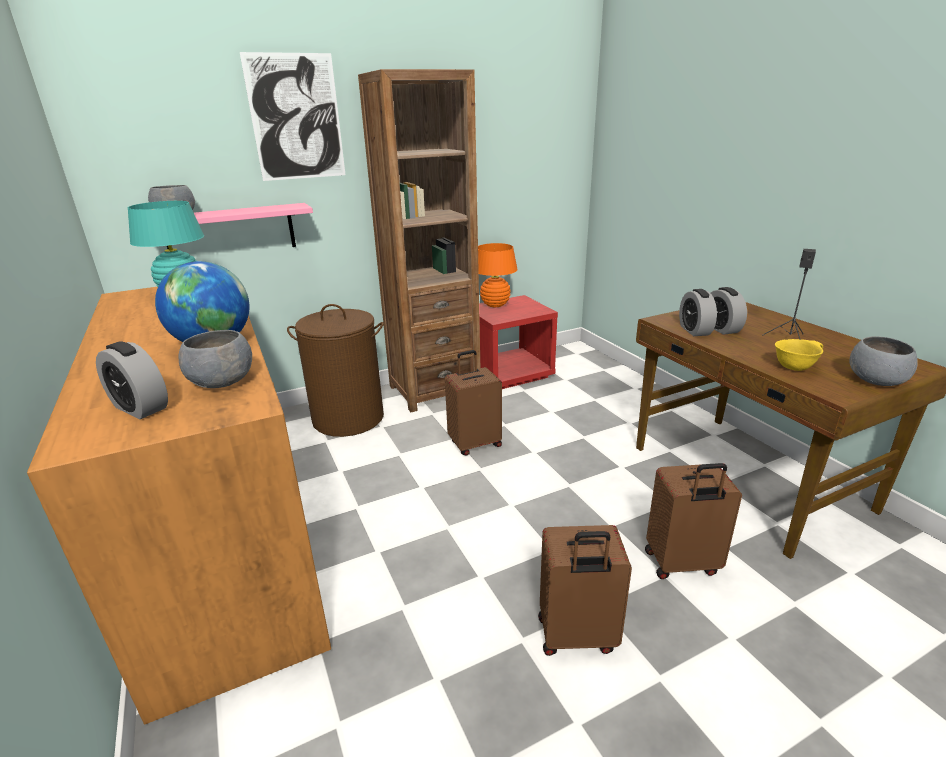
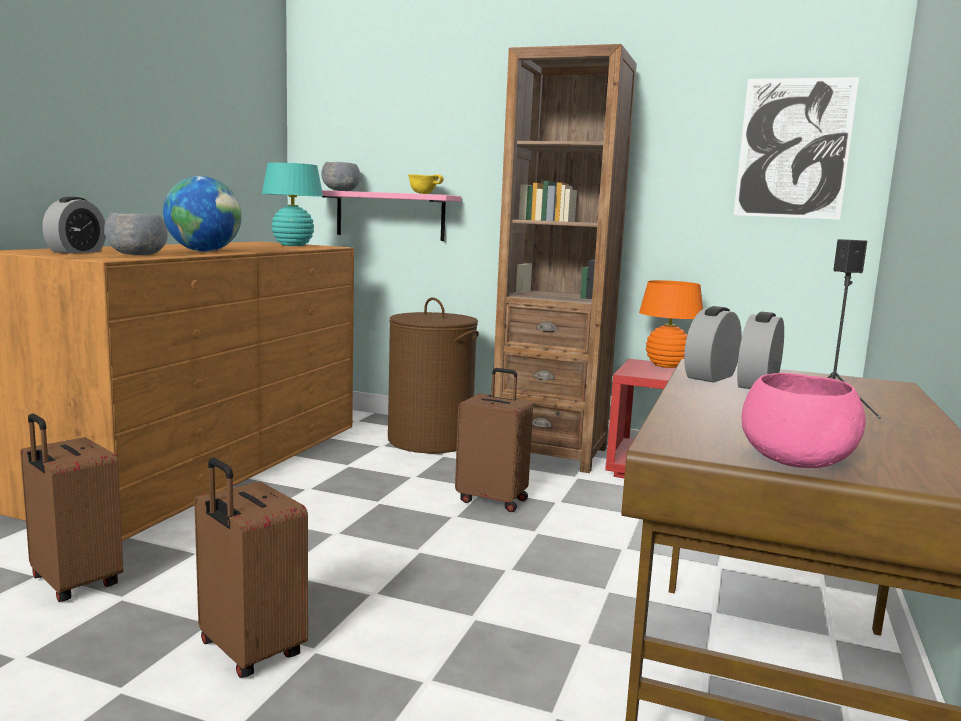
camera: 45 degrees right, 15 degrees down
(140, 407) = (76, 252): alarm clock -> alarm clock turned 150 degrees counterclockwise
(296, 118) = (469, 110): picture -> picture (793, 148)
(682, 564) = (467, 688): brown suitcase -> brown suitcase (73, 583)
(793, 367) = (713, 420): yellow bowl -> yellow bowl (424, 193)
(876, 381) = (794, 461): grey bowl -> pink bowl

